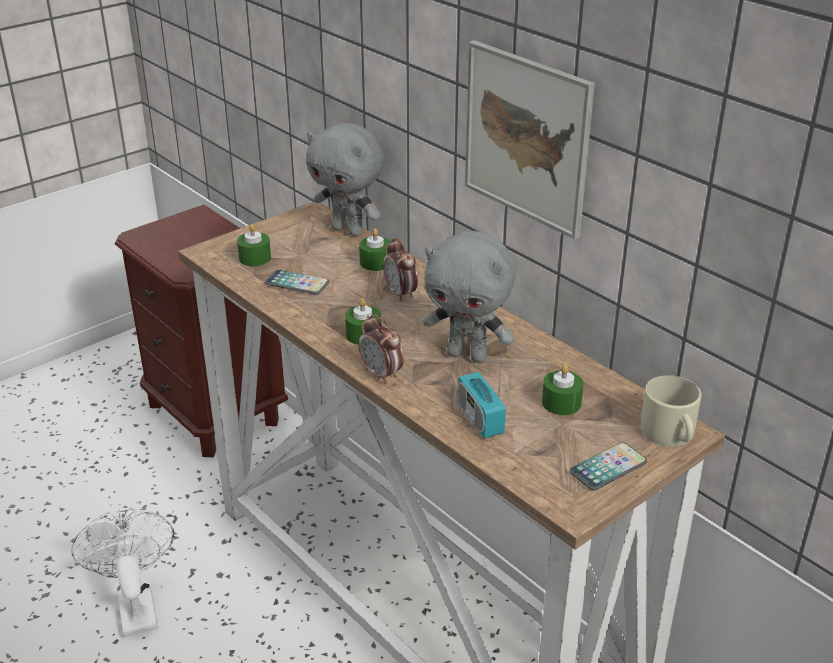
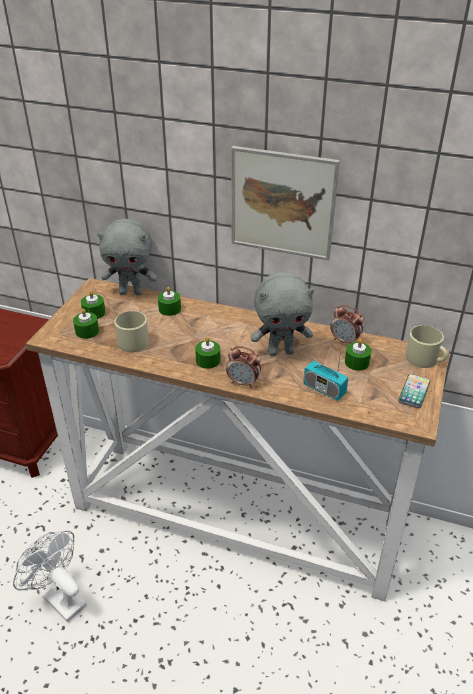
camera: 30 degrees left, 5 degrees up
(282, 240) = (94, 313): none -> green candle
(297, 283) = (133, 340): phone -> beige mug
(400, 294) = (205, 325): alarm clock -> alarm clock (345, 341)

